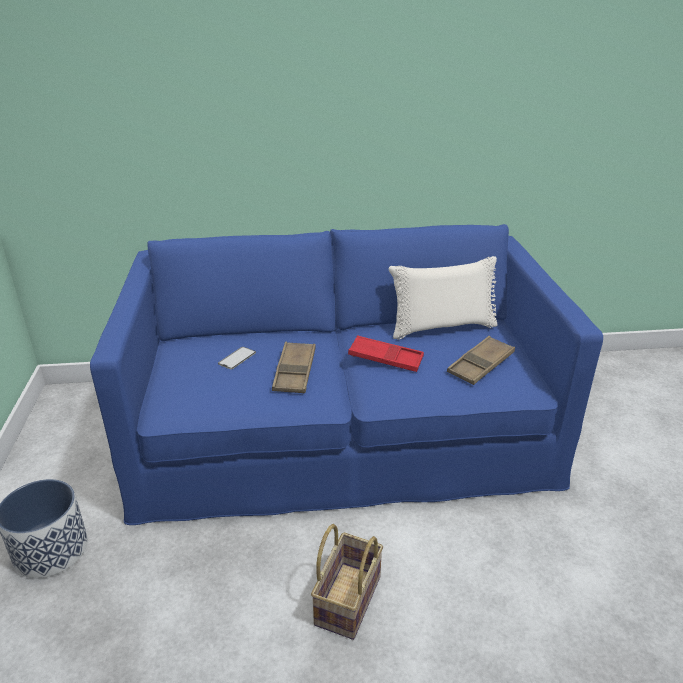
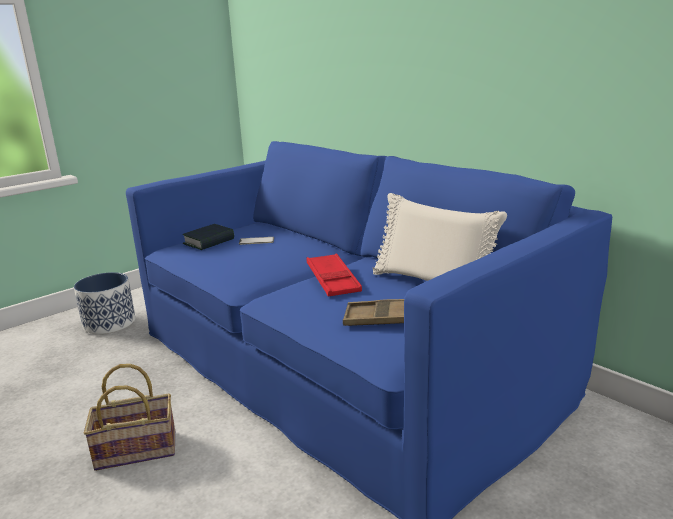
camera: 55 degrees right, 10 degrees down
(194, 382) = (209, 241): none -> book
(295, 372) = (262, 260): brown tray -> none

